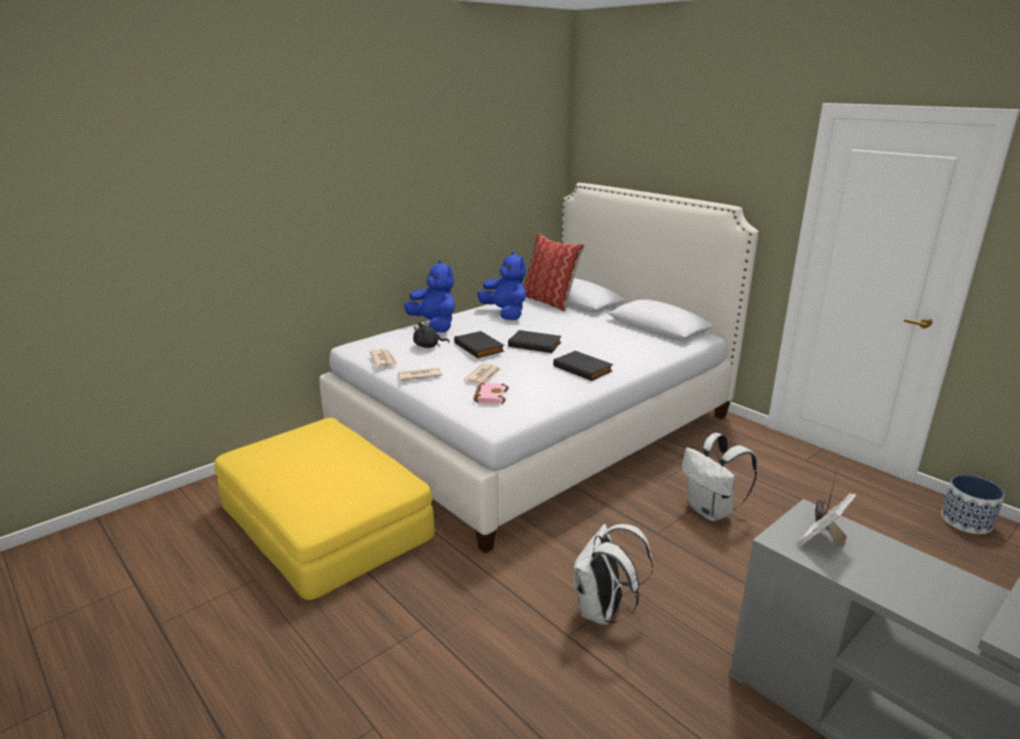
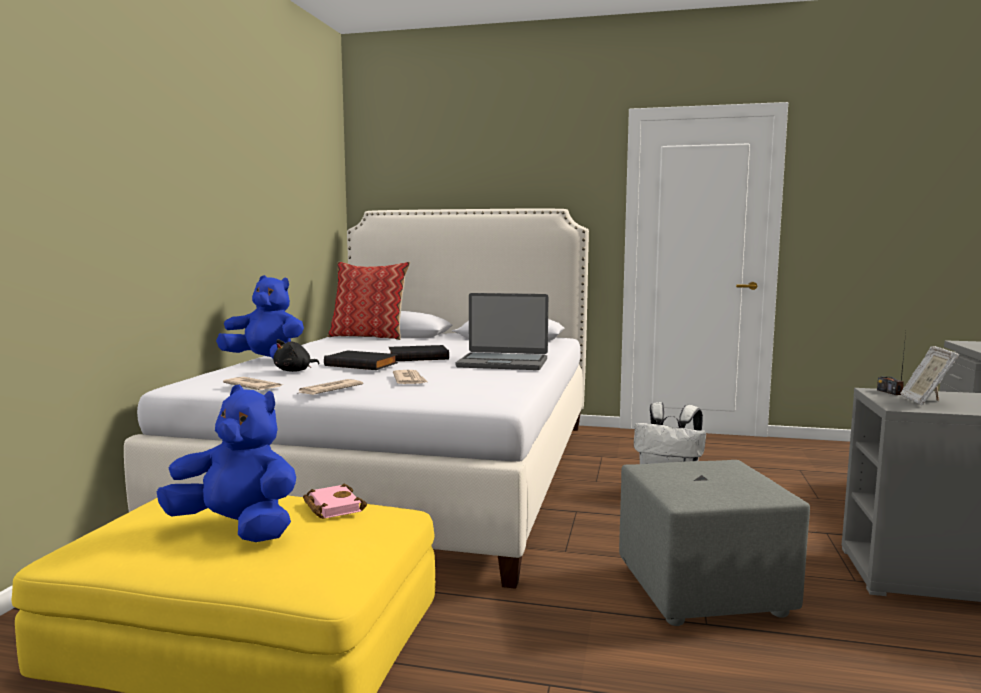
camera: 35 degrees left, 15 degrees down
(490, 396) = (449, 389): pink book -> pink book (331, 506)
(505, 314) = (337, 347): blue plush toy -> blue plush toy (237, 529)
(584, 368) = (503, 363): black book -> laptop
(603, 612) = (705, 591): white backpack -> grey ottoman
(965, 521) = (830, 448): planter -> none

